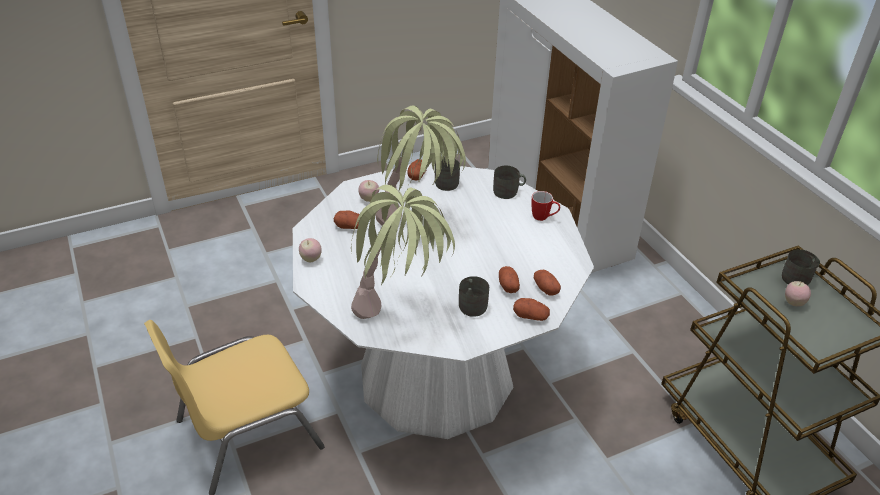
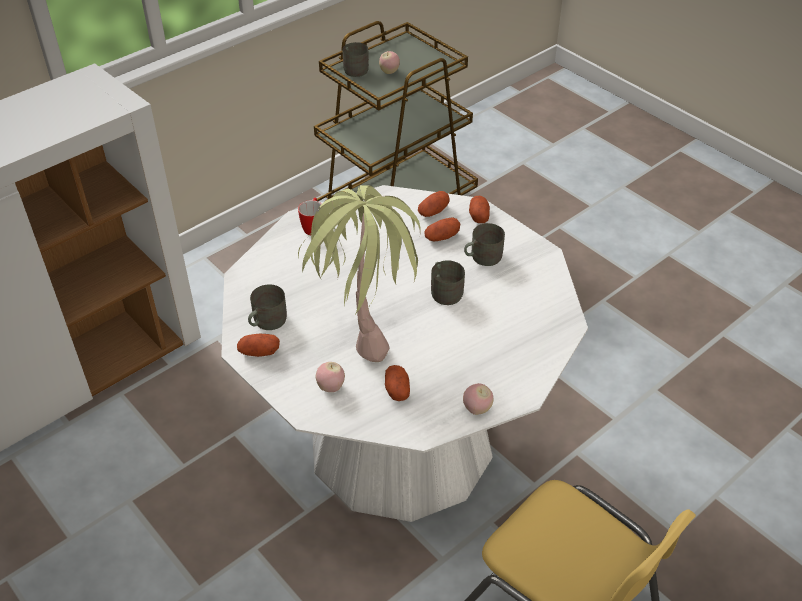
camera: 105 degrees left, 5 degrees up
(400, 312) = (523, 307): potted plant -> none
(509, 192) = (271, 261): grey mug -> grey mug (445, 291)

